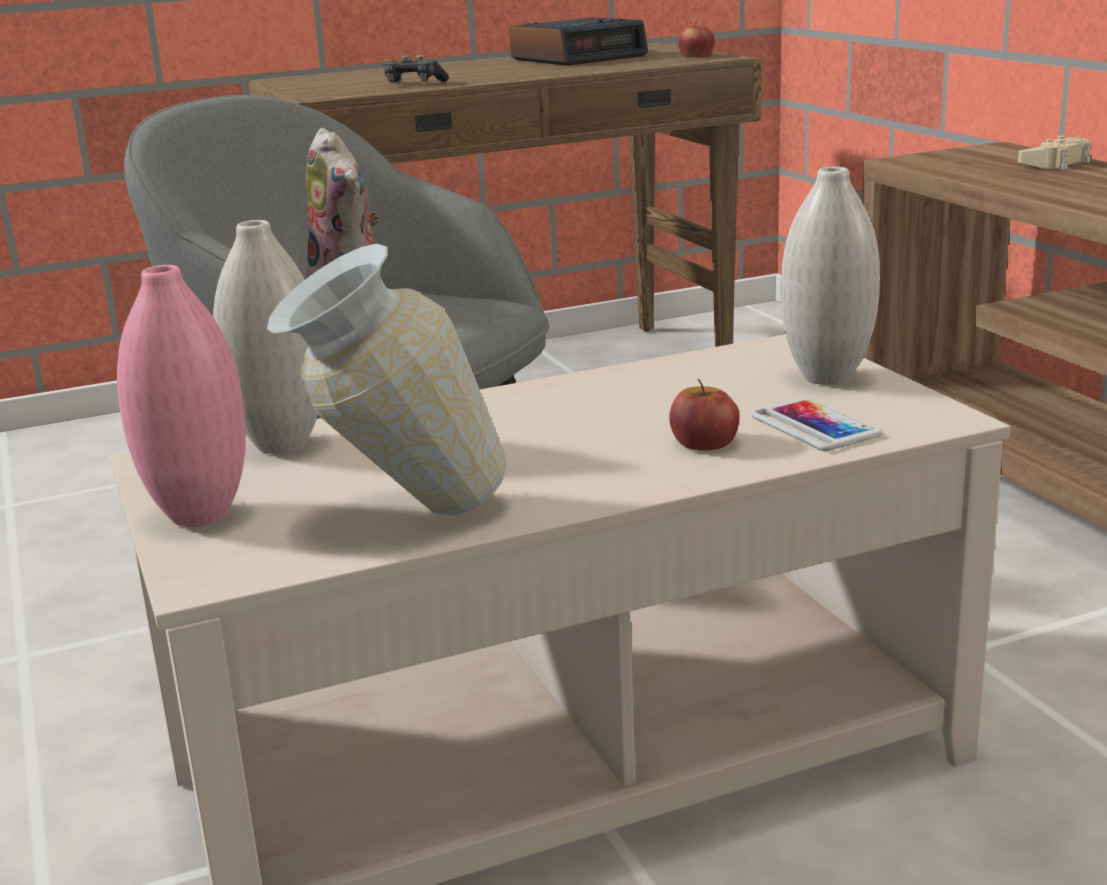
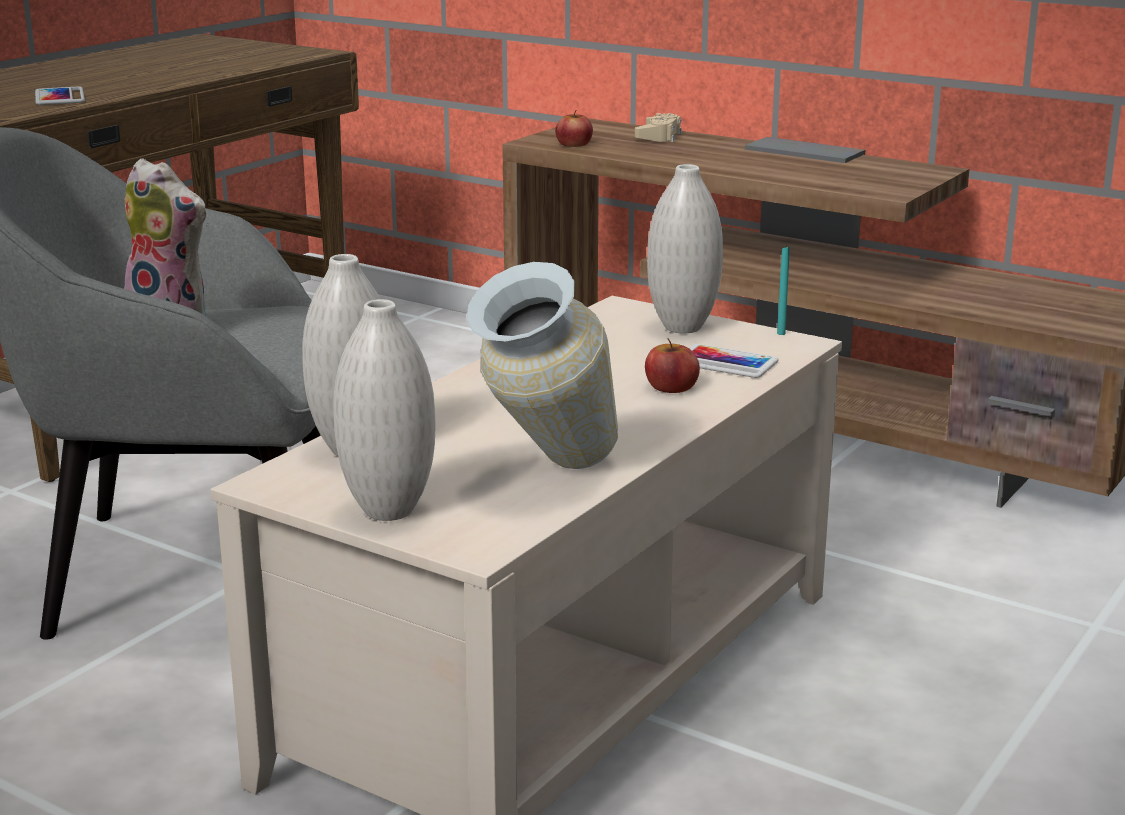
camera: 35 degrees left, 0 degrees up
(199, 515) = (388, 511): pink vase -> white vase
(413, 83) = (59, 97): game controller -> phone
(579, 57) = (165, 56): alarm clock -> none
(696, 55) = (287, 51): apple -> apple (574, 144)
(939, 403) = (781, 333): none -> turquoise candle

